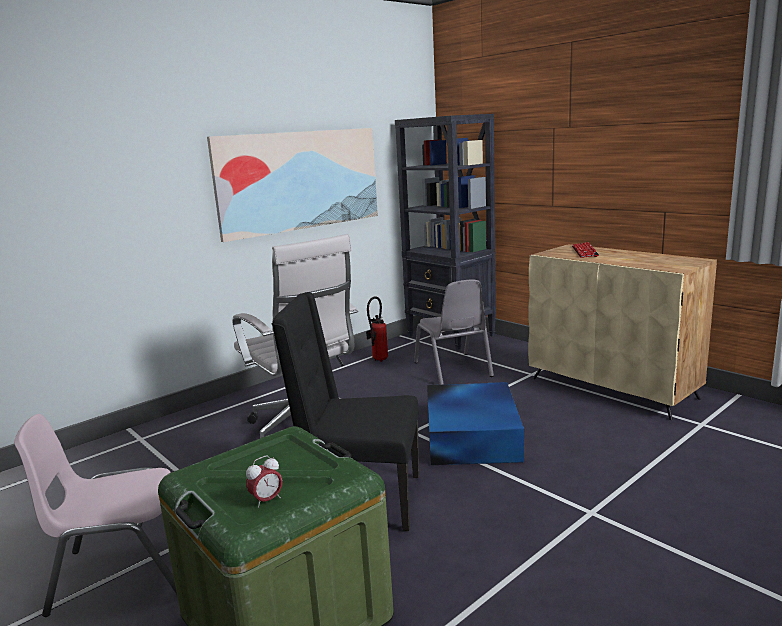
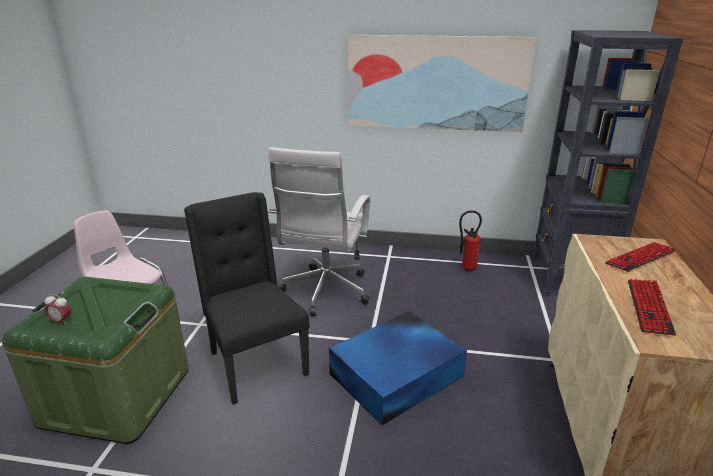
camera: 50 degrees right, 10 degrees up
(453, 369) = (502, 311): grey chair -> none
(641, 262) = (649, 307): none -> keyboard

